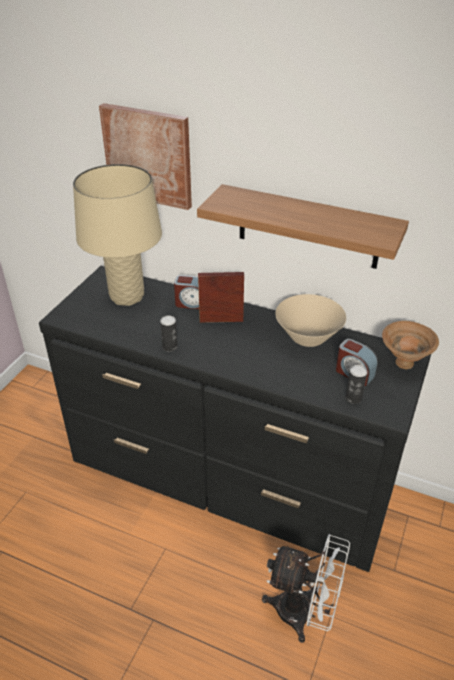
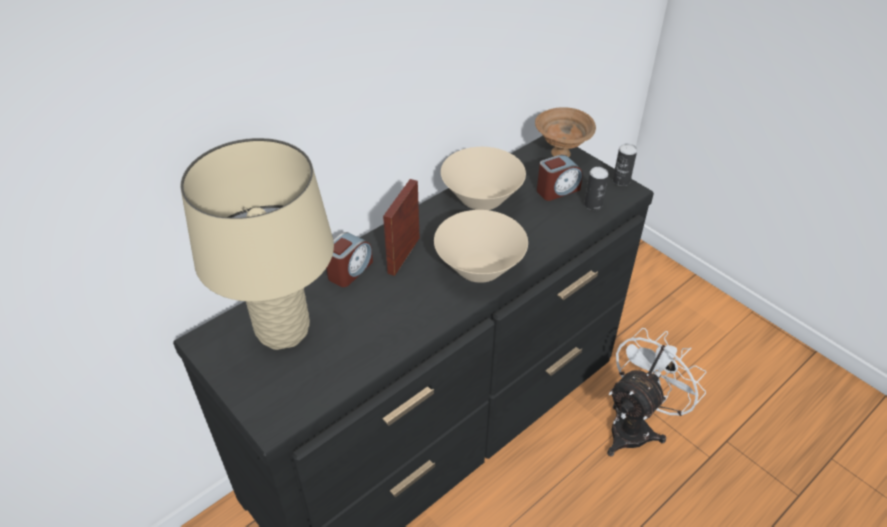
camera: 65 degrees left, 5 degrees up
(148, 156) = (217, 121): picture -> none
(170, 347) = (425, 318): can -> can (621, 181)
(232, 357) = (479, 268): none -> beige bowl
(308, 227) = (430, 84): shelf -> none

